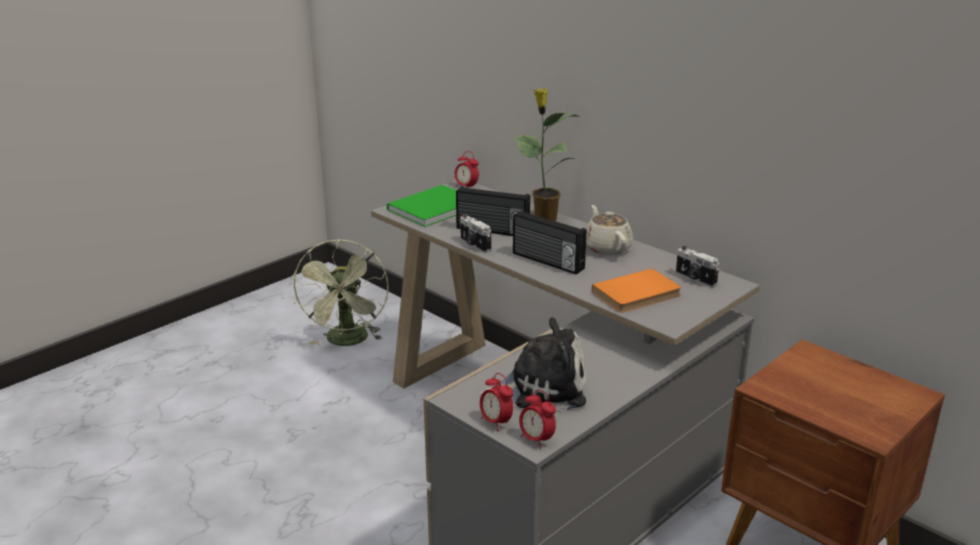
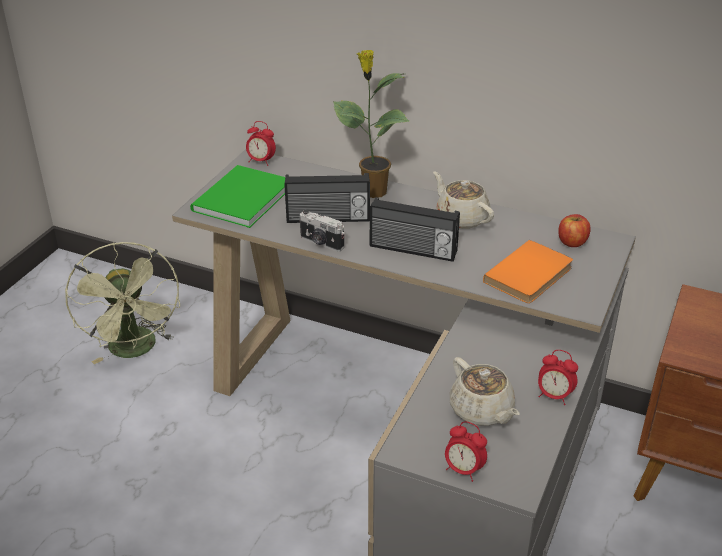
camera: 20 degrees left, 10 degrees up
(536, 440) = (517, 481): alarm clock -> alarm clock (554, 396)
(541, 387) = (482, 411): plush toy -> beige teapot
(695, 279) = (572, 242): camera -> apple

